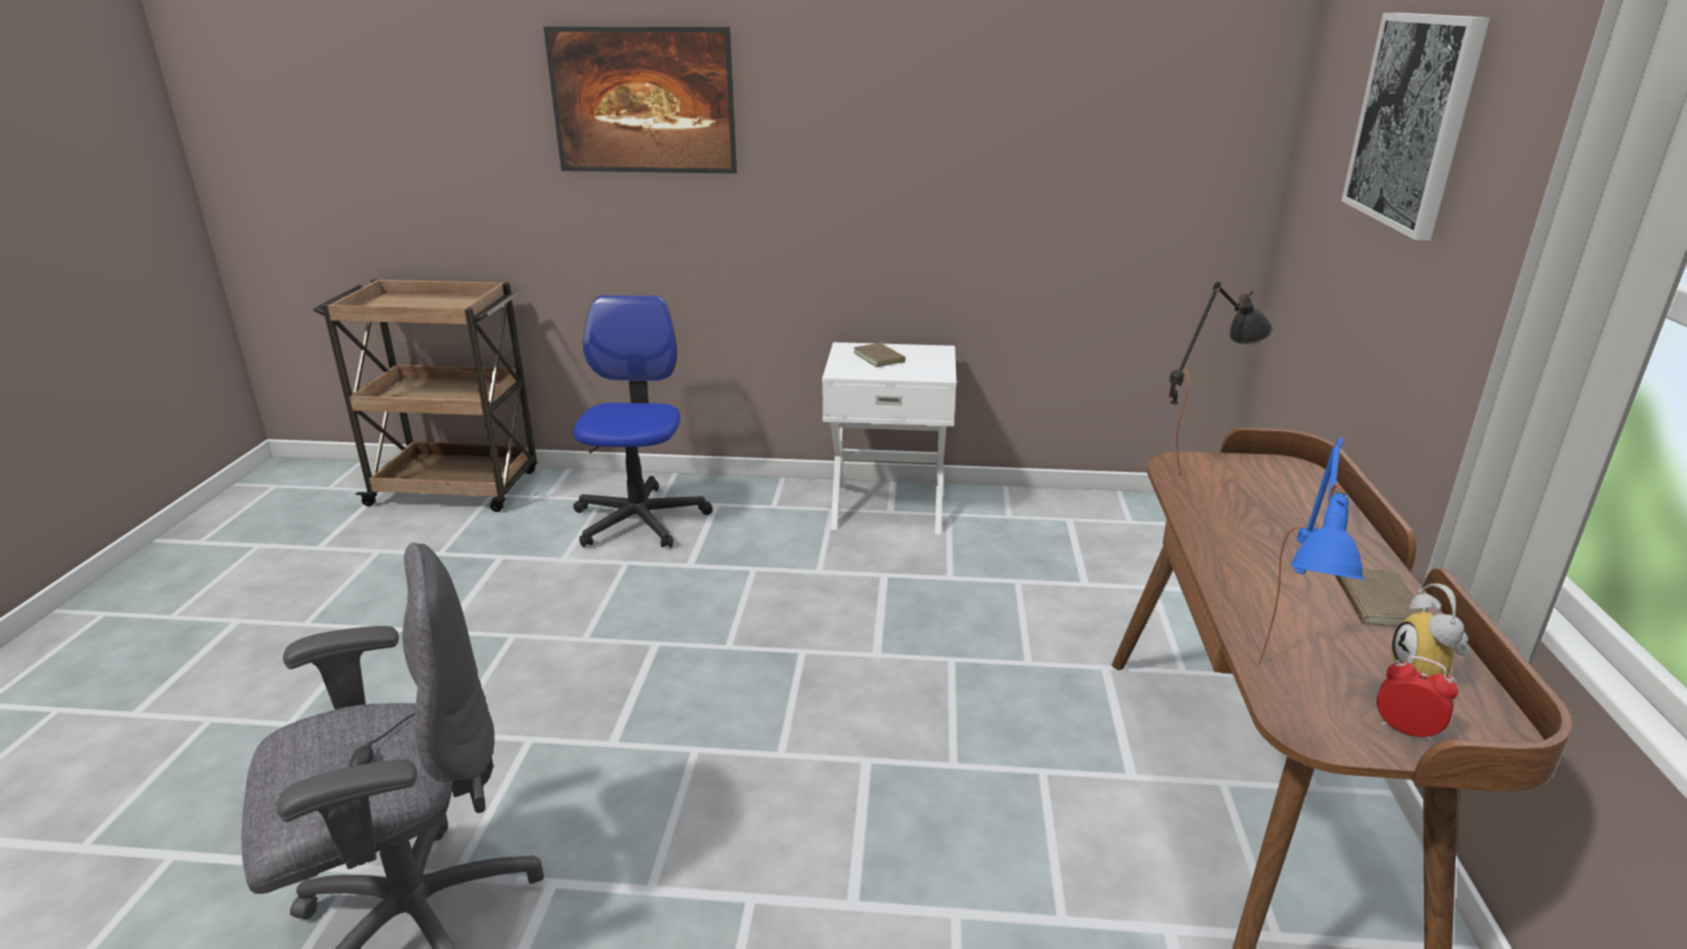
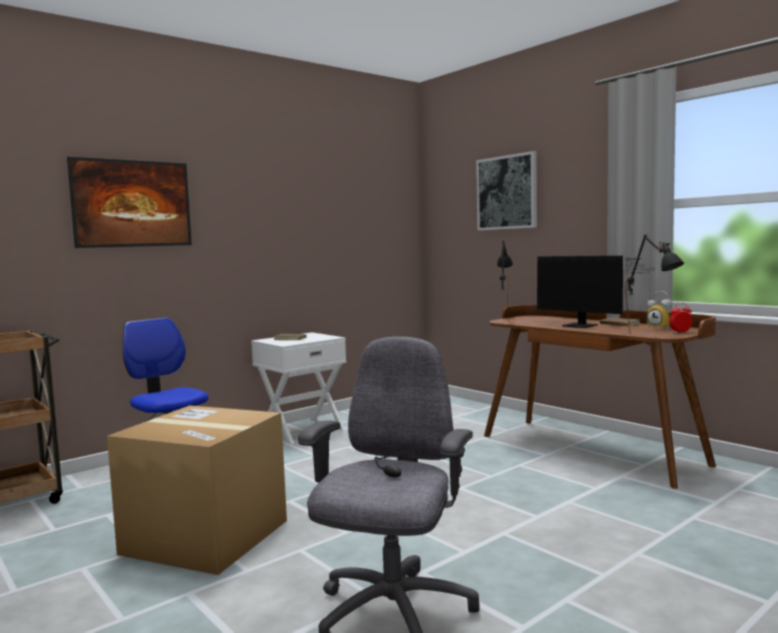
camera: 45 degrees left, 20 degrees down
(503, 651) = (206, 537): none -> cardboard box
(1271, 569) = (583, 326): none -> monitor
(1281, 705) = (652, 336): blue table lamp -> black table lamp

